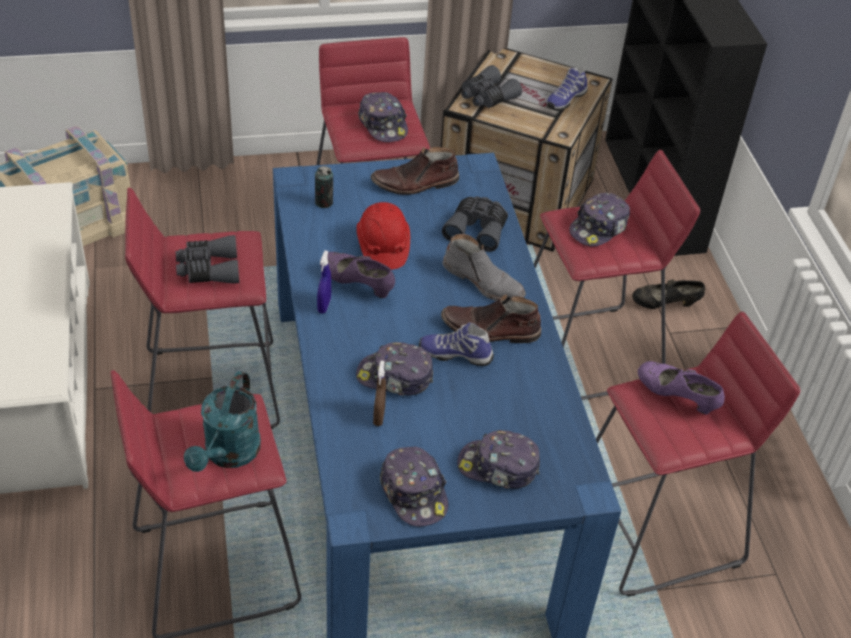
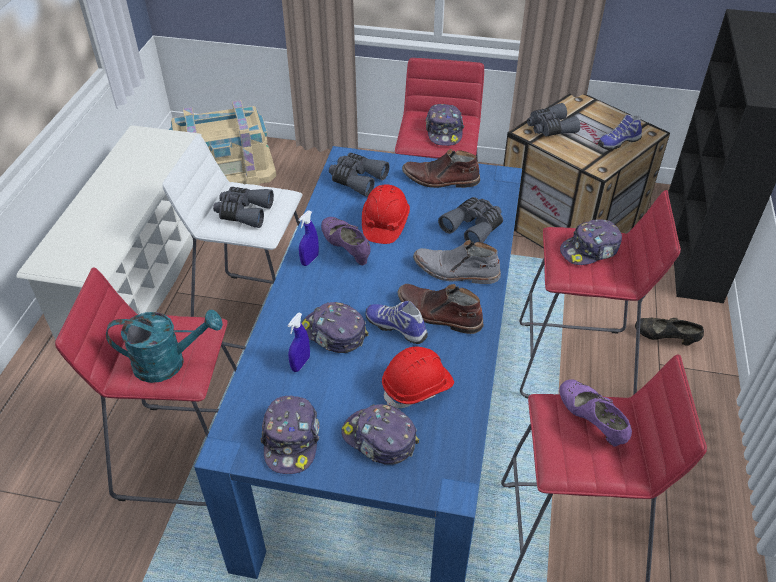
camera: 25 degrees right, 0 degrees up
(210, 389) = (256, 313): red stool -> white stool
(228, 455) = (169, 362): turquoise watering can -> turquoise watering can turned 135 degrees counterclockwise
(324, 202) = (357, 179): can -> grey binoculars
(379, 416) = (300, 363): brown spray bottle -> blue spray bottle
(484, 282) = (455, 271): grey boot -> grey boot turned 135 degrees clockwise
(508, 408) = (417, 387): none -> red hard hat

